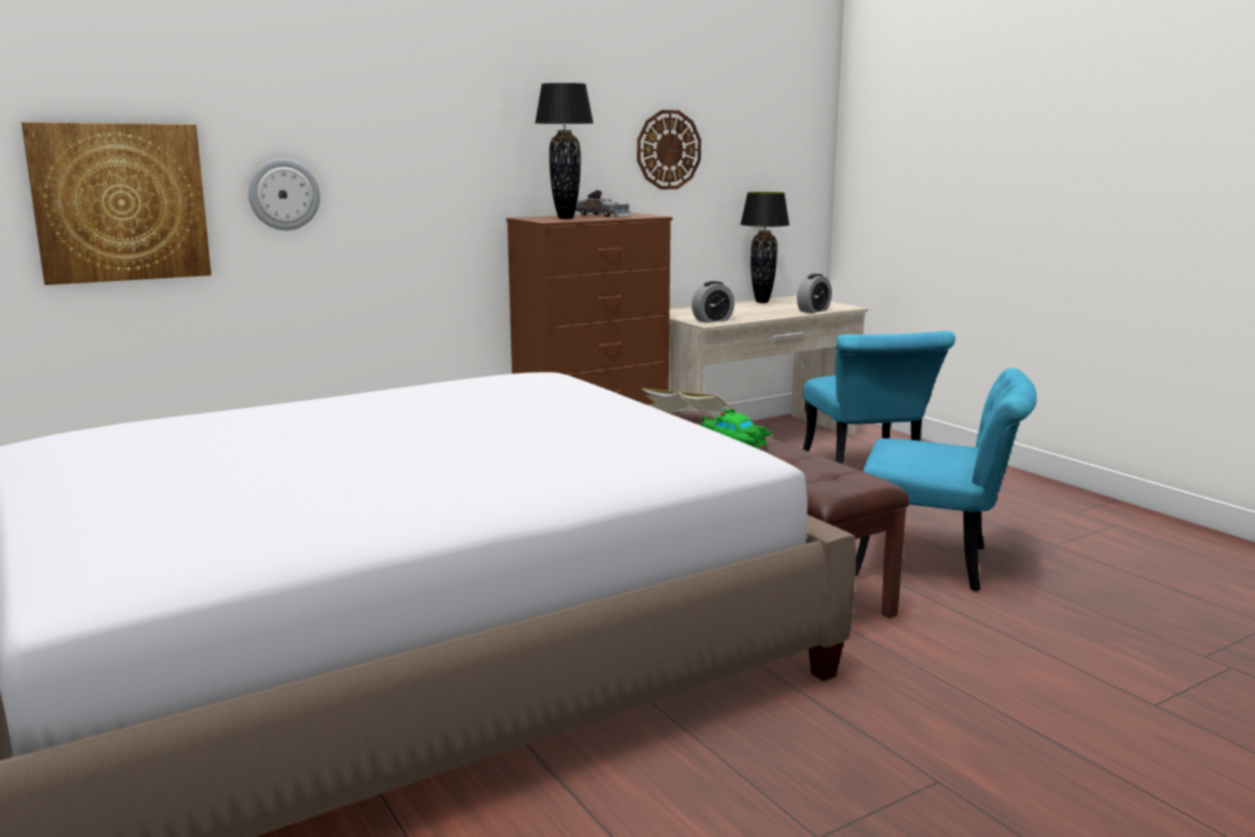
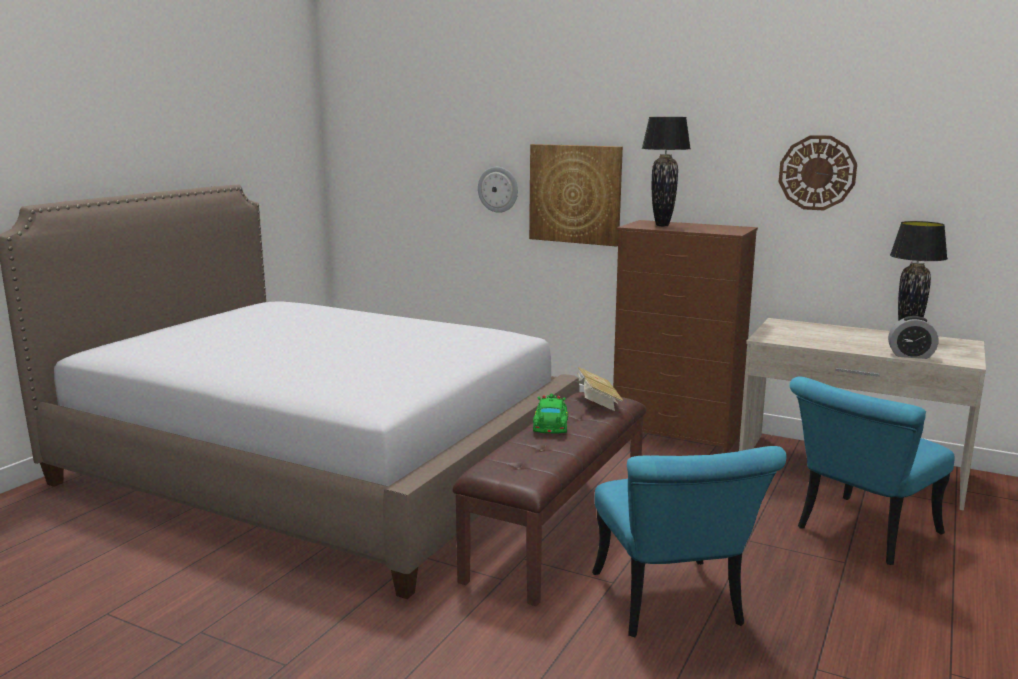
camera: 60 degrees right, 0 degrees up
(120, 202) = (417, 187): picture -> picture (575, 194)
(603, 215) = (705, 227): grey toy car -> none
(712, 320) = (780, 337): alarm clock -> none

